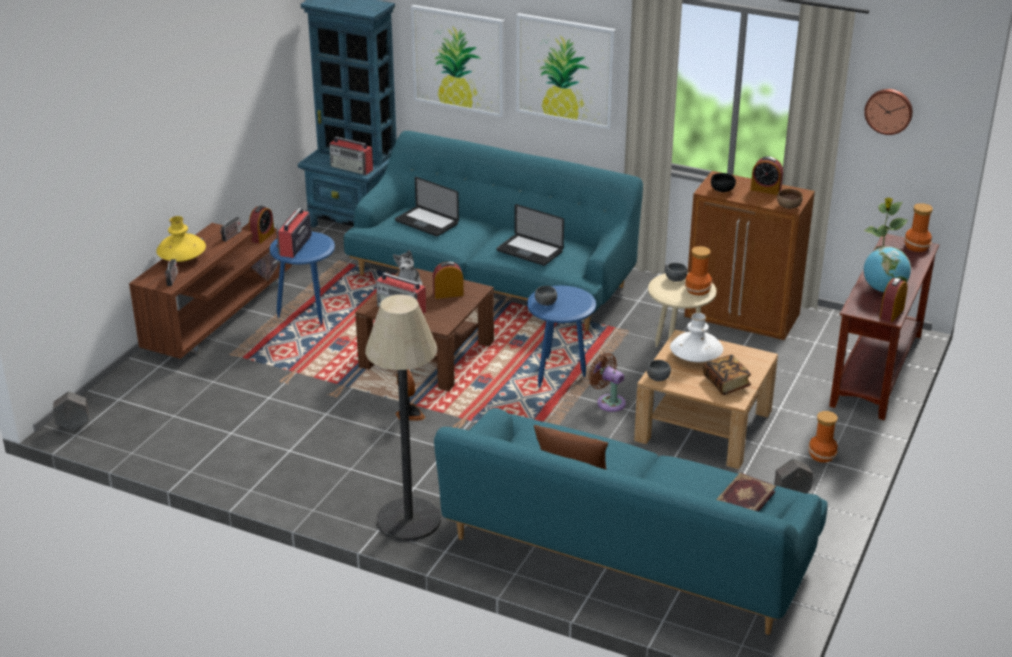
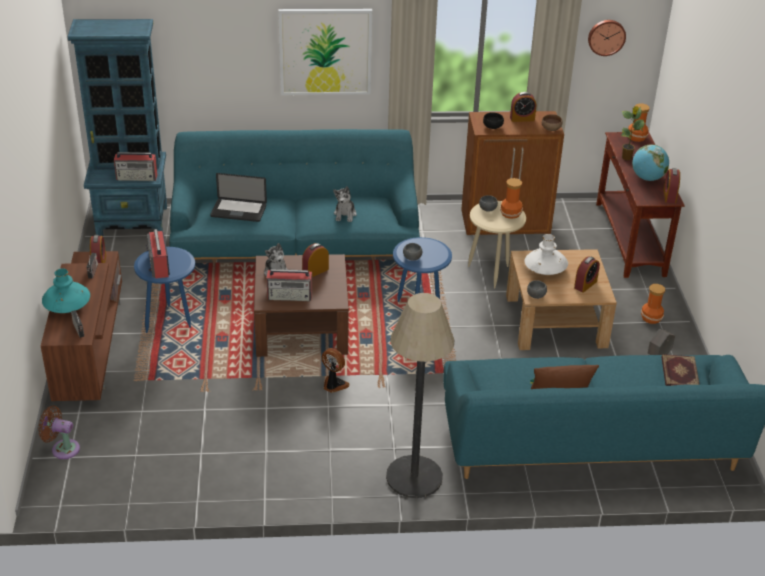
camera: 30 degrees left, 5 degrees up
(74, 427) = (51, 498): grey planter -> none
(182, 256) = (67, 305): yellow vase -> turquoise vase
(459, 60) = (220, 59): picture -> none
(529, 251) = (345, 214): laptop -> plush toy
(608, 402) = (474, 323): brown fan -> brown fan (62, 448)
(726, 383) = (585, 284): book -> alarm clock

